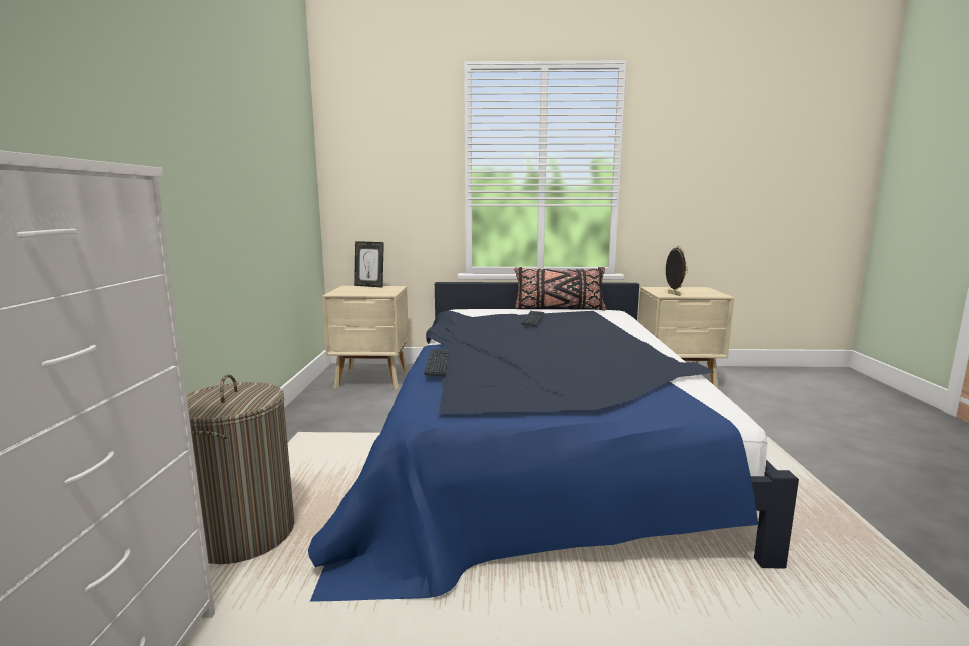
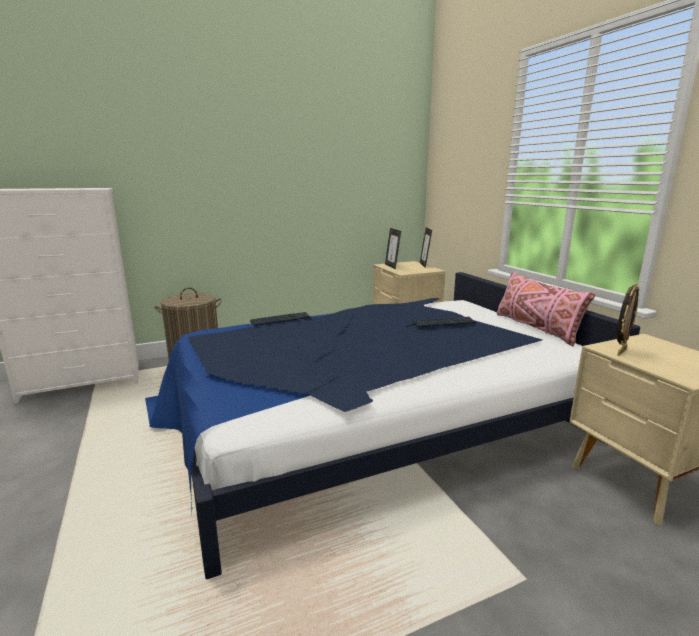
camera: 65 degrees right, 5 degrees up
(350, 292) = (392, 266): none -> picture frame
(559, 308) = (536, 328): black pillow -> pink pillow

